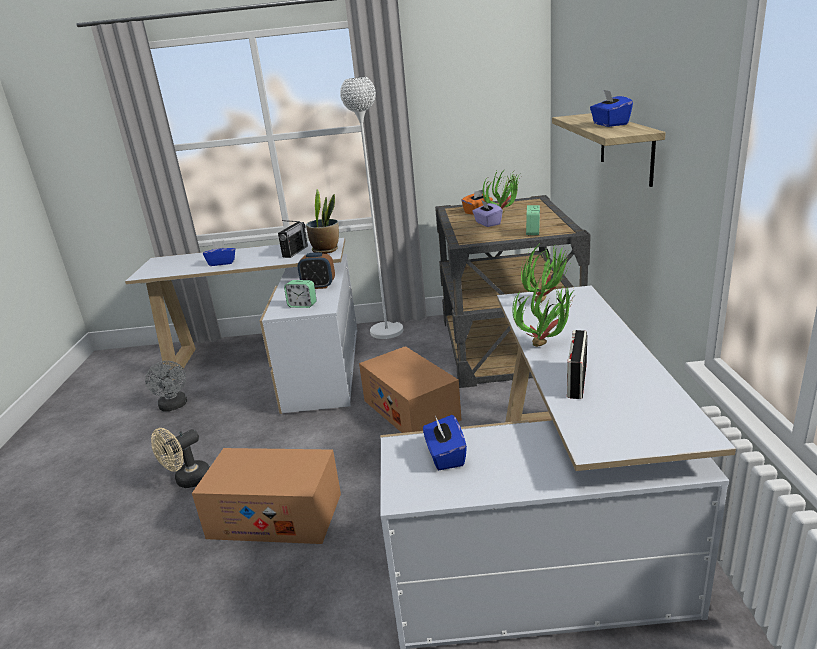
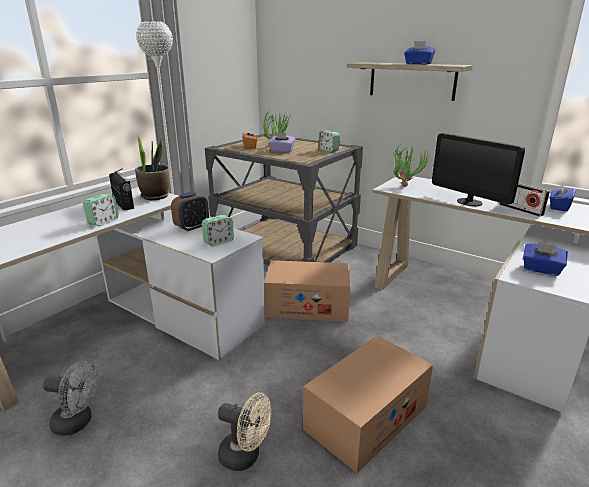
camera: 55 degrees left, 0 degrees up
(188, 481) = (245, 456): beige fan -> beige fan turned 60 degrees counterclockwise
(222, 263) = (55, 231): blue tissue box -> blue tissue box (559, 207)
(254, 263) = (103, 222): none -> alarm clock
(547, 347) = (469, 202): potted plant -> monitor

